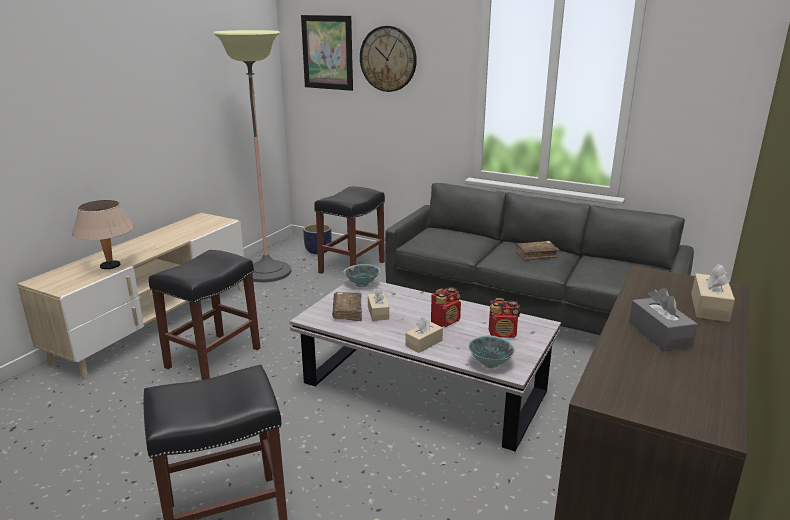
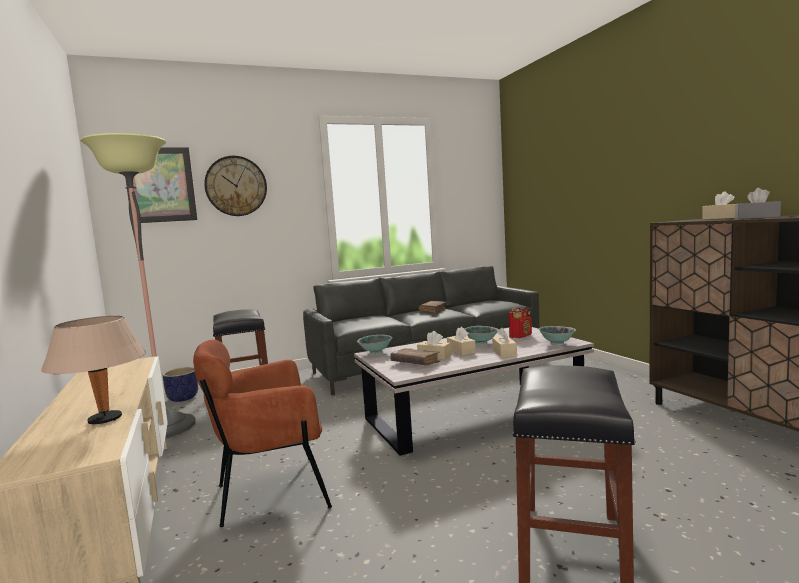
camera: 50 degrees left, 15 degrees down
(214, 357) = (272, 492): black stool -> brown armchair
(408, 320) = (461, 351): none -> beige tissue box
(446, 321) = (481, 343): radio -> bowl

